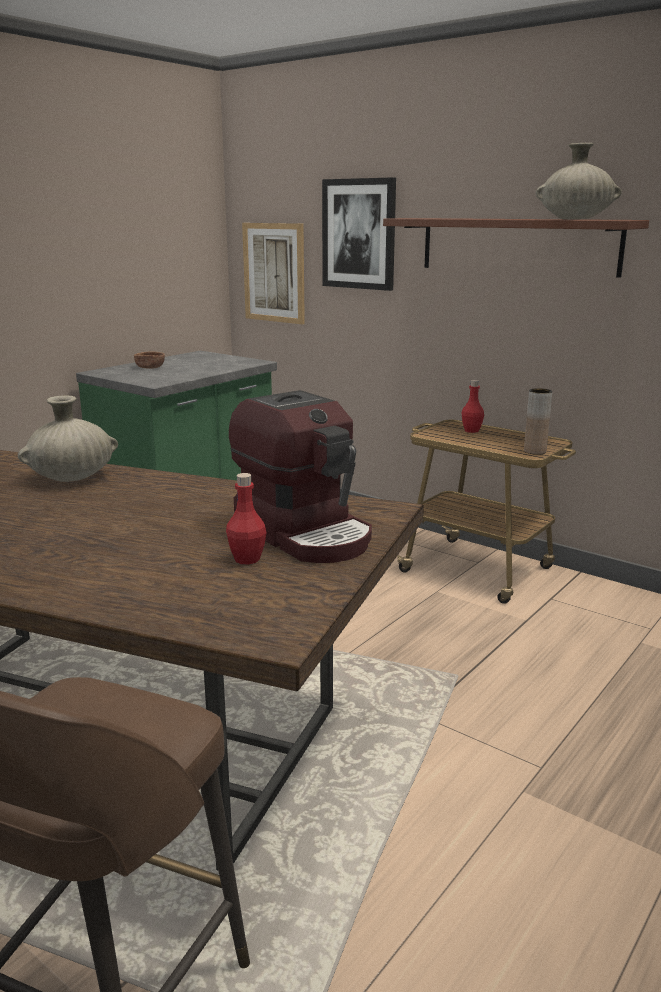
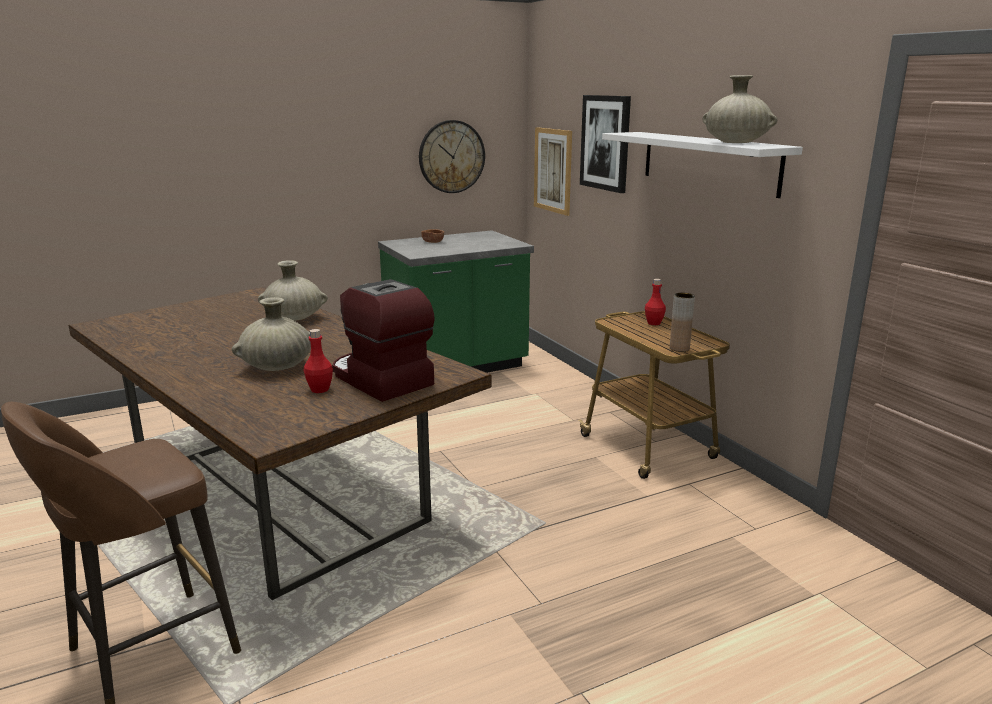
camera: 25 degrees right, 0 degrees up
(142, 541) = (277, 367): none -> beige vase
(150, 260) = (451, 156): none -> wall clock
(305, 533) = (379, 380): coffee machine -> coffee machine turned 150 degrees clockwise
(517, 245) = (708, 162): brown shelf -> white shelf

